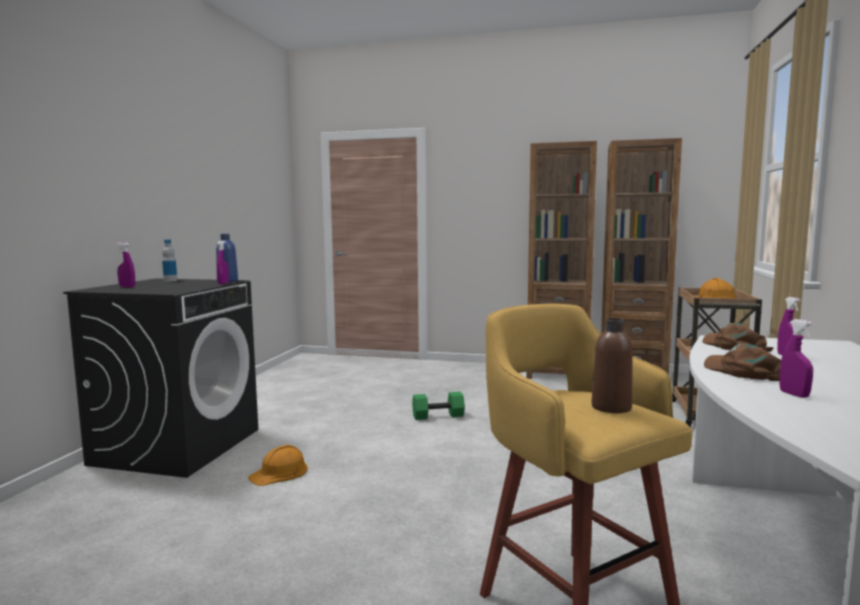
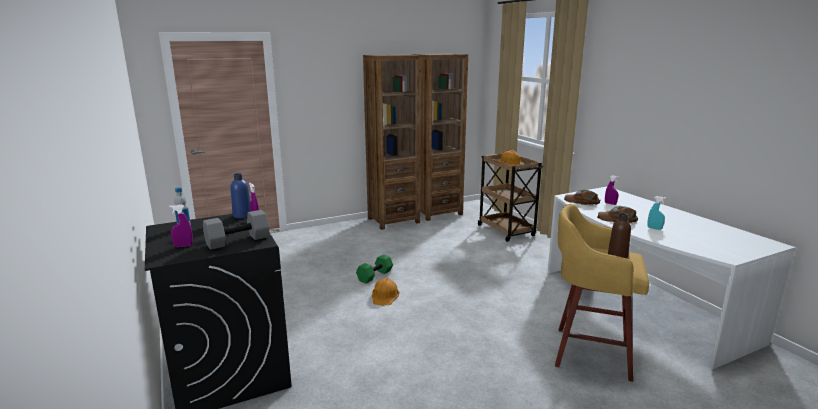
camera: 40 degrees left, 10 degrees up
(162, 289) = (237, 241): none -> grey dumbbell
(279, 473) = (349, 354): orange hard hat -> orange hard hat (385, 295)
(794, 394) = (654, 228): purple spray bottle -> turquoise spray bottle

